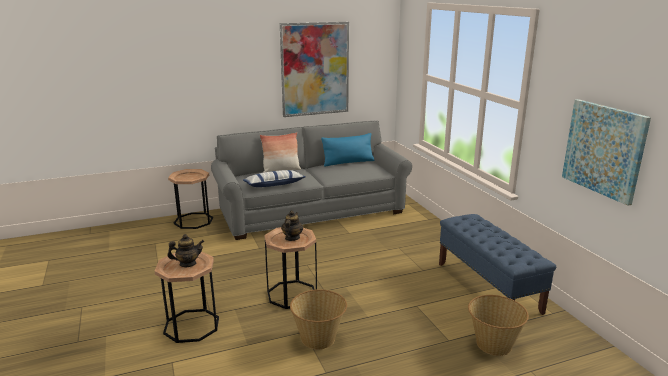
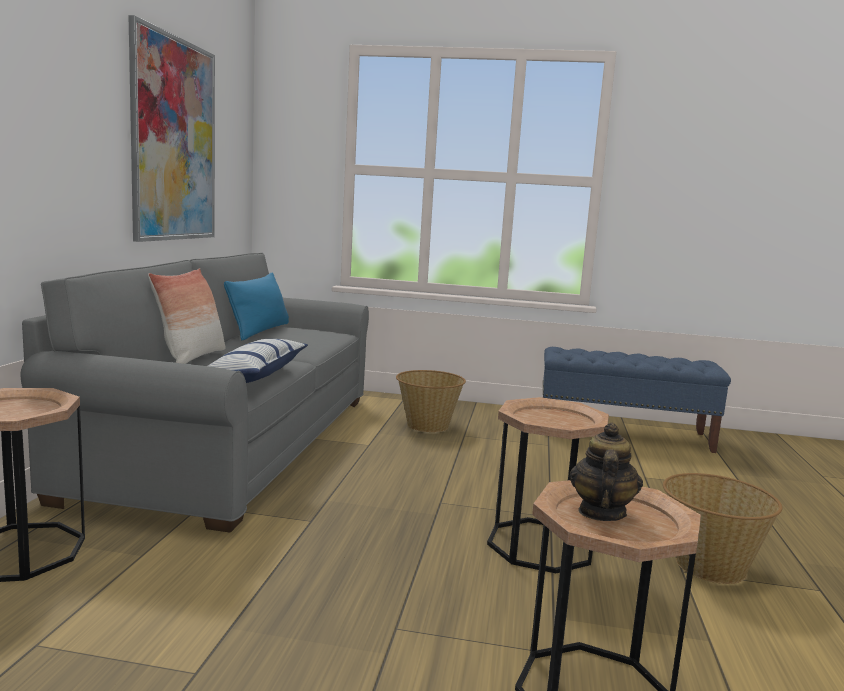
camera: 60 degrees left, 10 degrees down
(292, 238) = (547, 416): teapot -> none
(493, 344) = (761, 472): basket -> basket (427, 425)
(604, 149) = (742, 211): picture -> none

